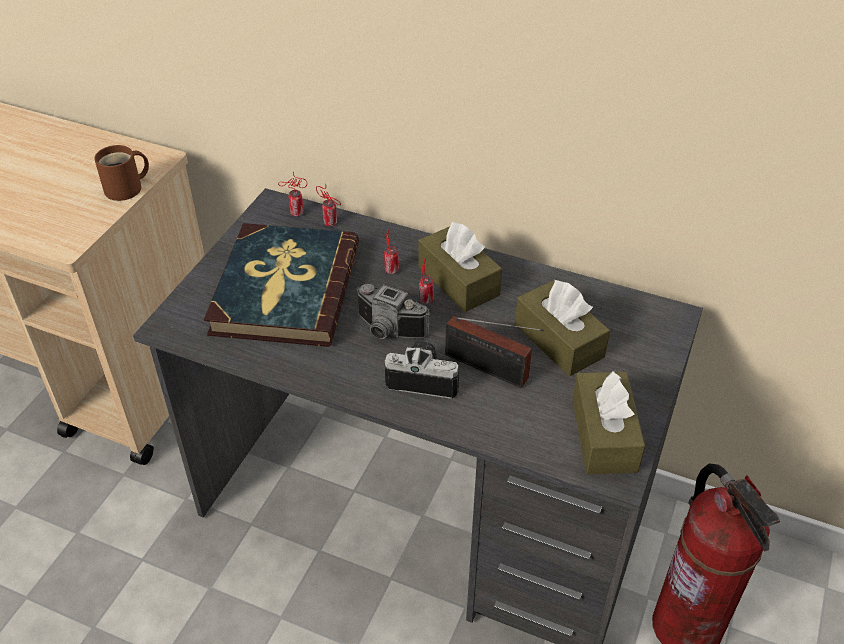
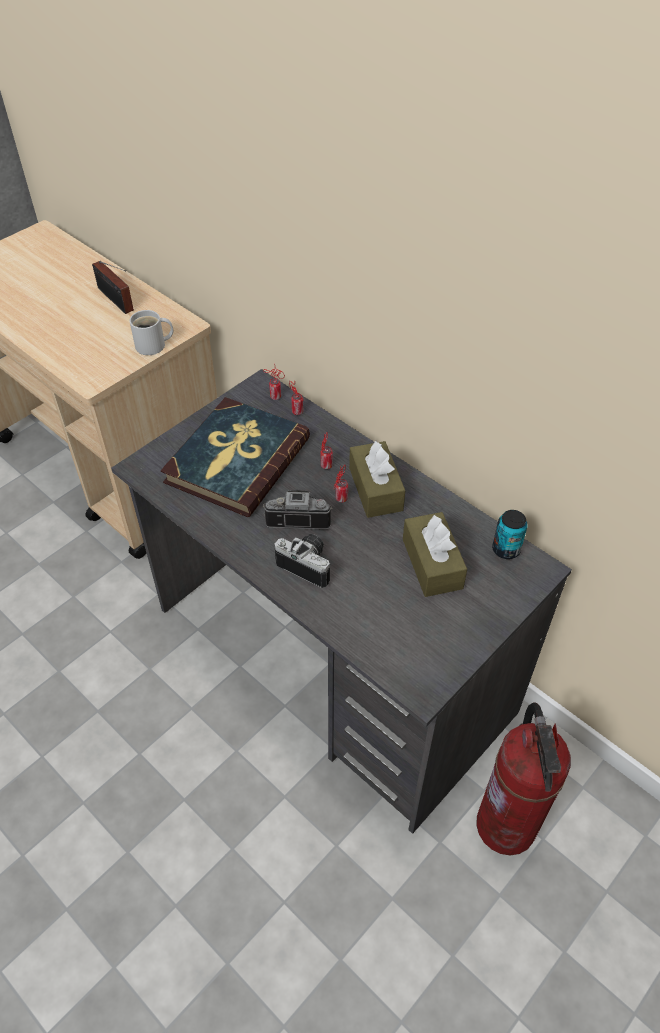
camera: 20 degrees right, 5 degrees up
(127, 188) = (153, 346): brown mug -> white mug
(387, 331) = (298, 517): camera -> camera turned 135 degrees clockwise
(490, 369) = (363, 572): radio -> radio (116, 301)
(604, 435) = (428, 655): brown tissue box -> none
(627, 306) = (506, 549): none -> can

